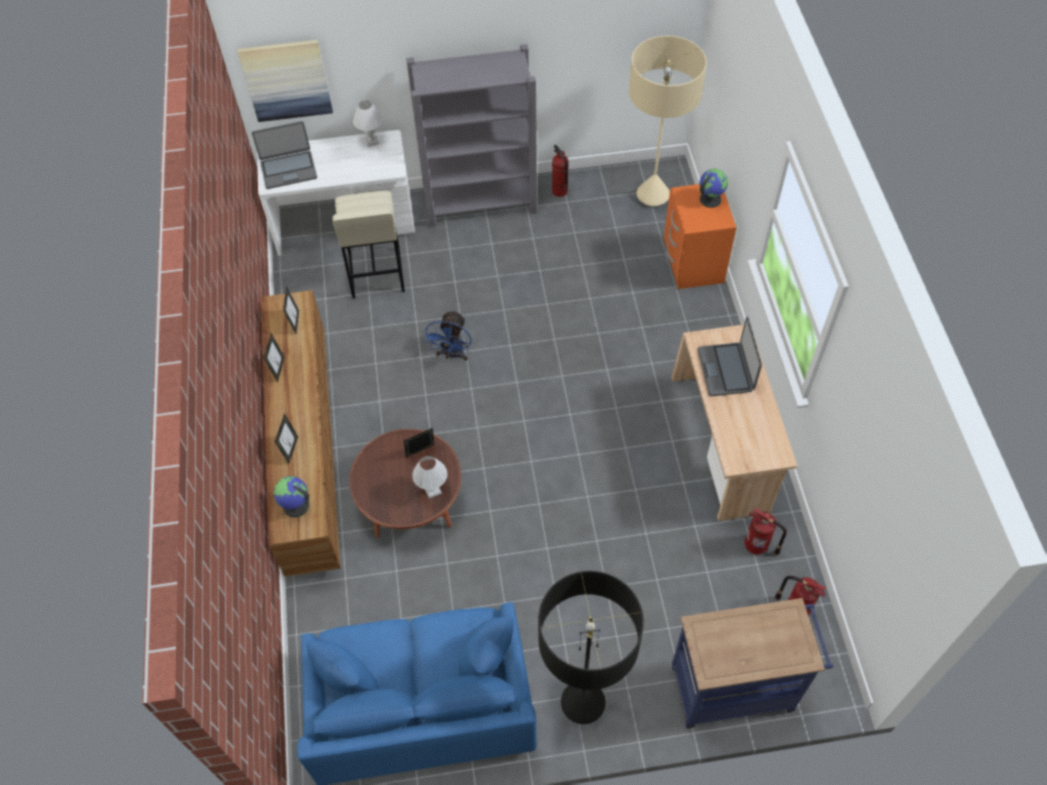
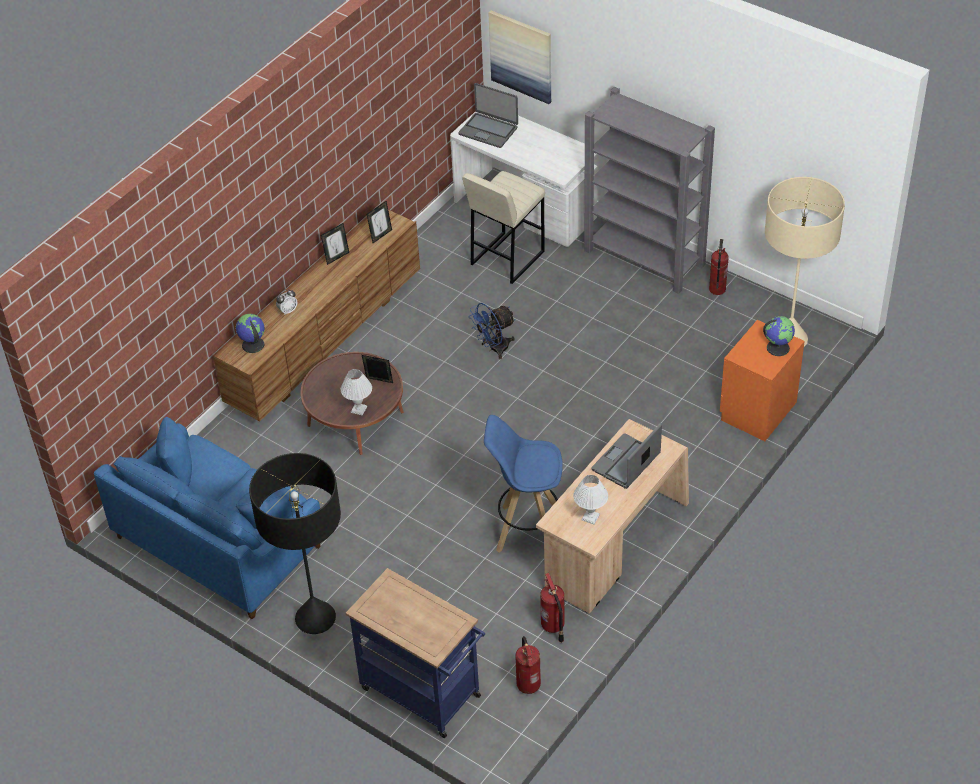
camera: 45 degrees right, 10 degrees down
(290, 449) = (287, 310): picture frame -> alarm clock
(371, 141) = (569, 146): white table lamp -> white table lamp (590, 517)
(648, 484) = (526, 530): none -> blue stool

